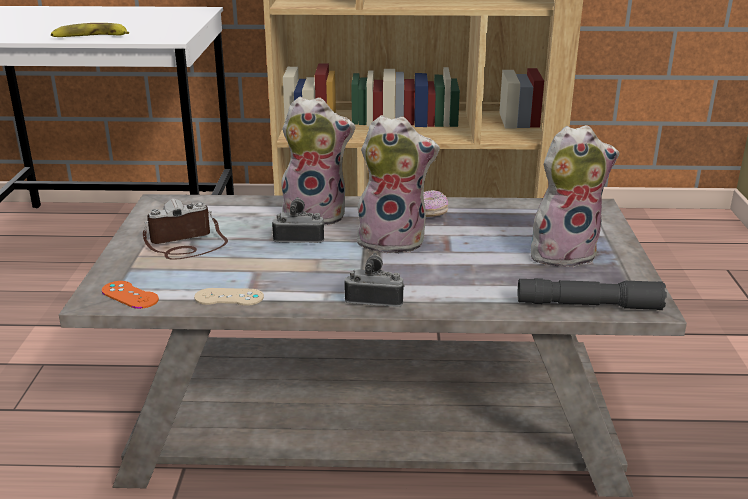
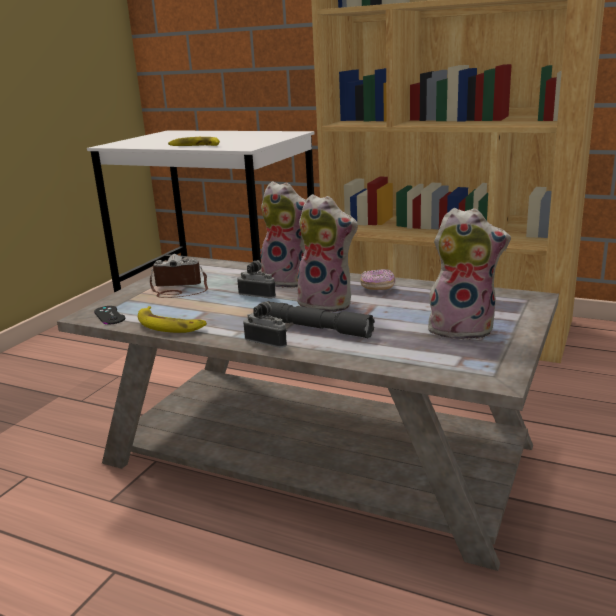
camera: 25 degrees right, 5 degrees down
(130, 295) = (109, 315): orange game controller -> black game controller
(229, 297) = (169, 325): beige game controller -> banana
(588, 305) = (441, 370): grey flashlight -> grey flashlight (318, 328)

